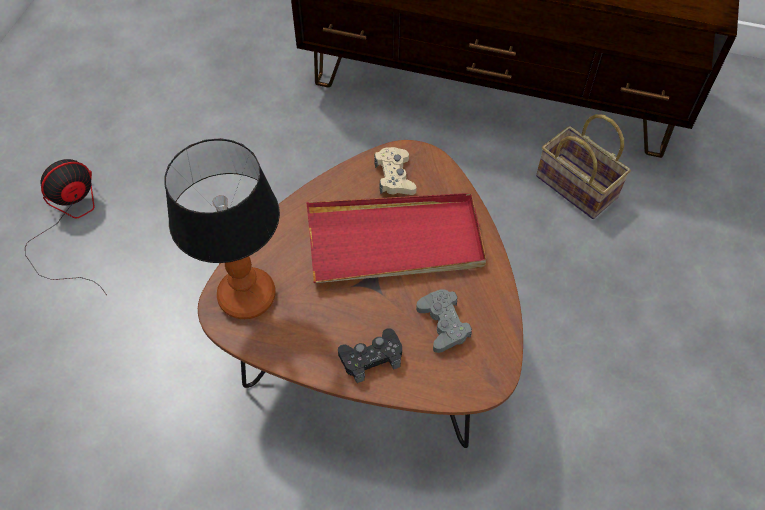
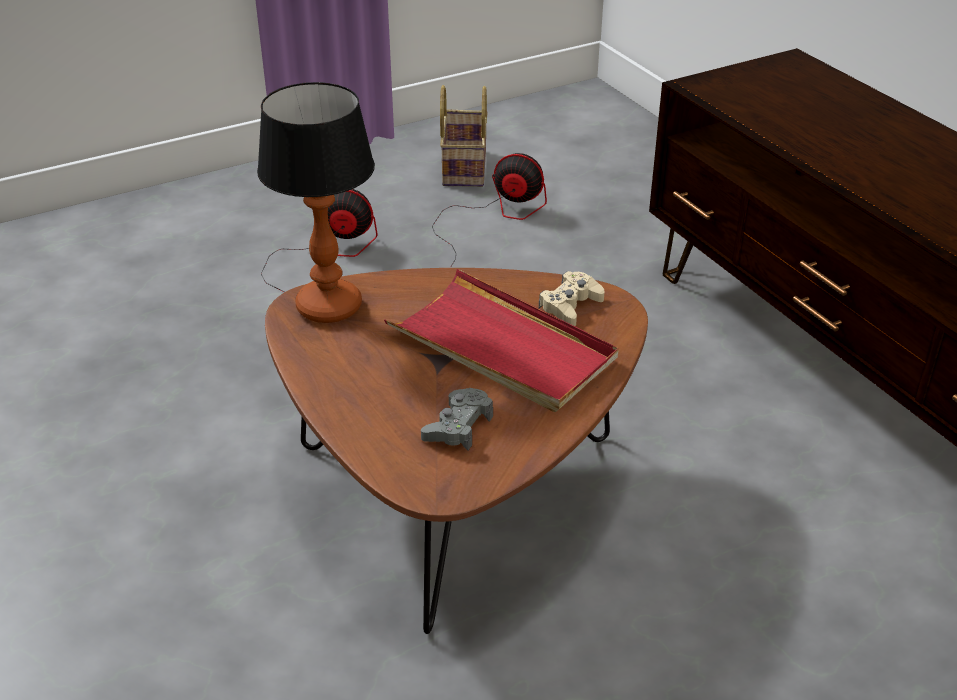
camera: 45 degrees right, 20 degrees down
(154, 106) = (494, 216): none -> fan
(371, 358) = (363, 406): black game controller -> none
(573, 186) = (847, 513): basket -> basket (463, 167)

